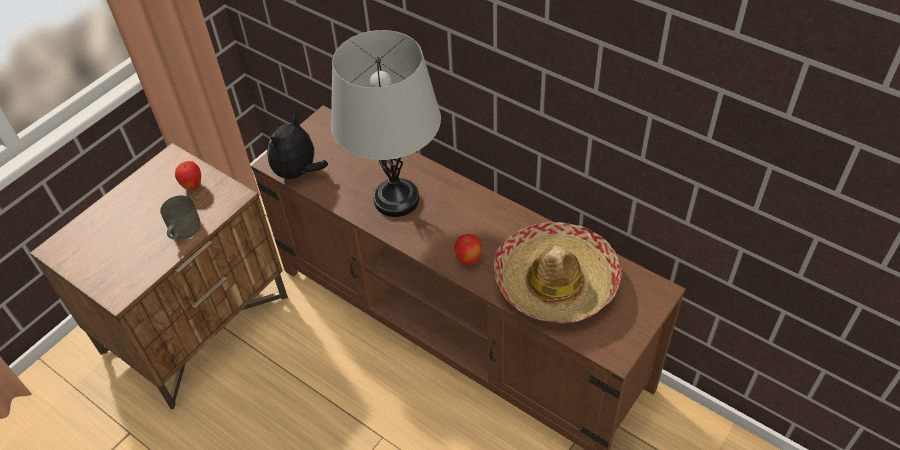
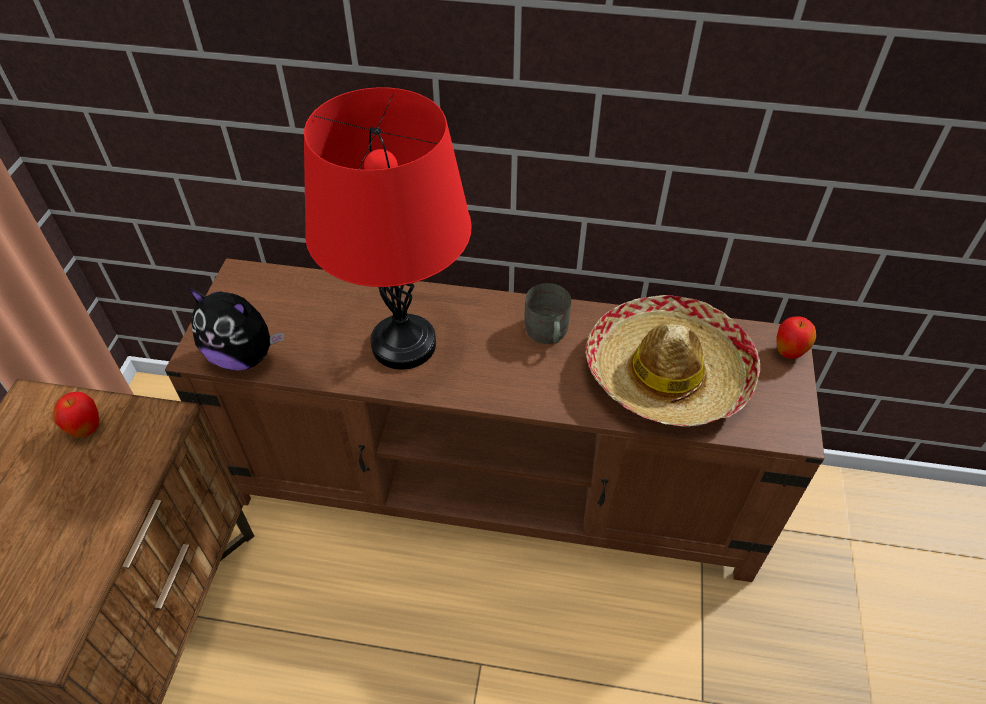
camera: 30 degrees left, 0 degrees up
(183, 231) = (106, 501): grey mug -> grey mug (547, 333)
(298, 173) = (243, 356): plush toy -> plush toy turned 75 degrees counterclockwise
(396, 199) = (404, 344): grey table lamp -> red table lamp
(468, 260) = (546, 387): apple -> apple (788, 353)

